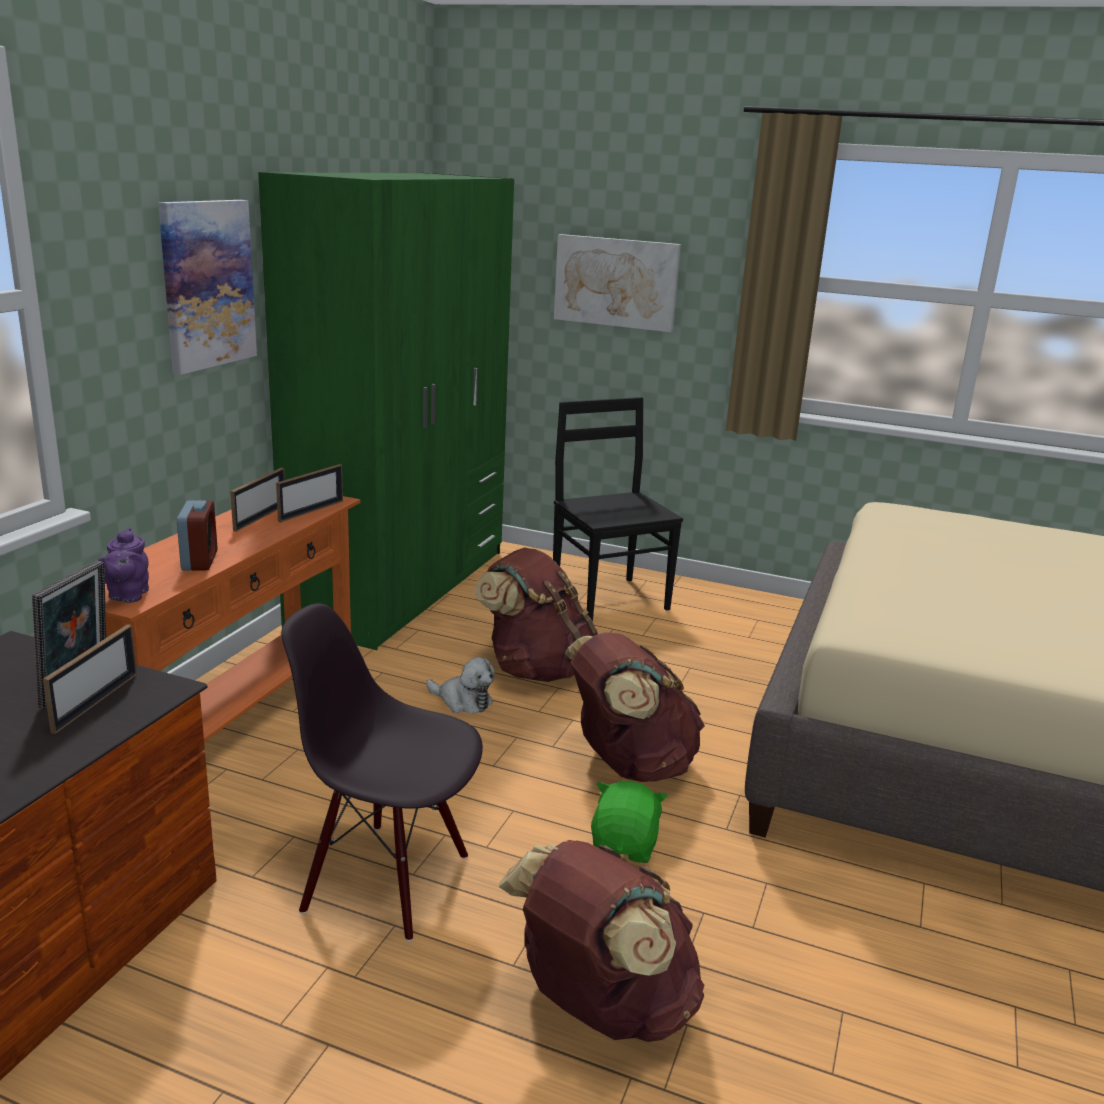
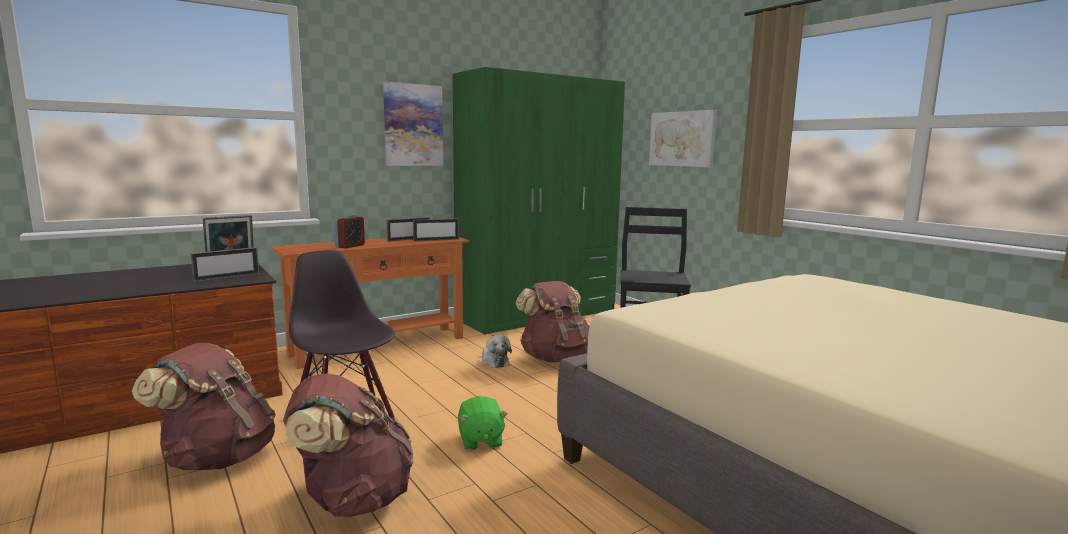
camera: 35 degrees right, 10 degrees down
(127, 596) = (297, 250): purple teapot -> none
(625, 845) = (480, 440): green plush toy -> green plush toy turned 120 degrees clockwise
(629, 765) = (541, 408): brown backpack -> brown backpack (217, 458)

